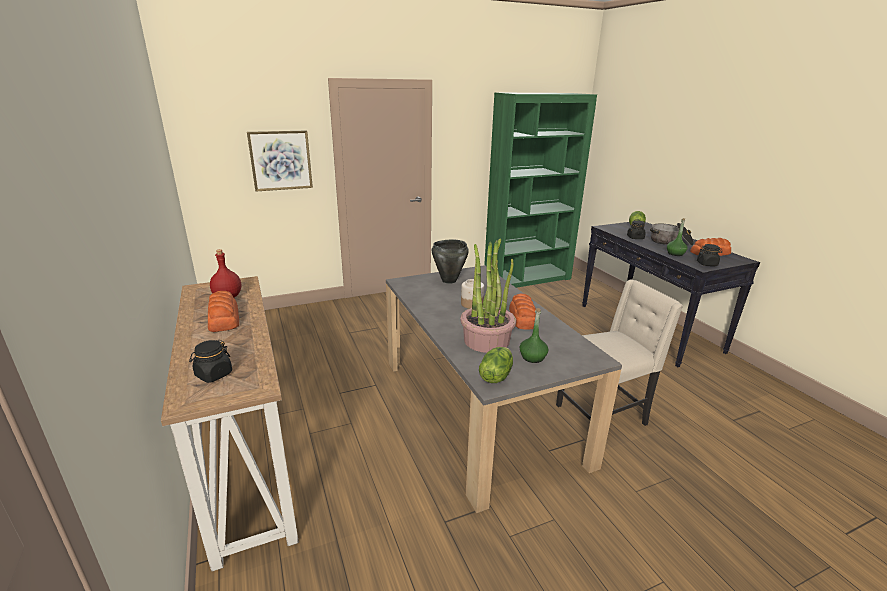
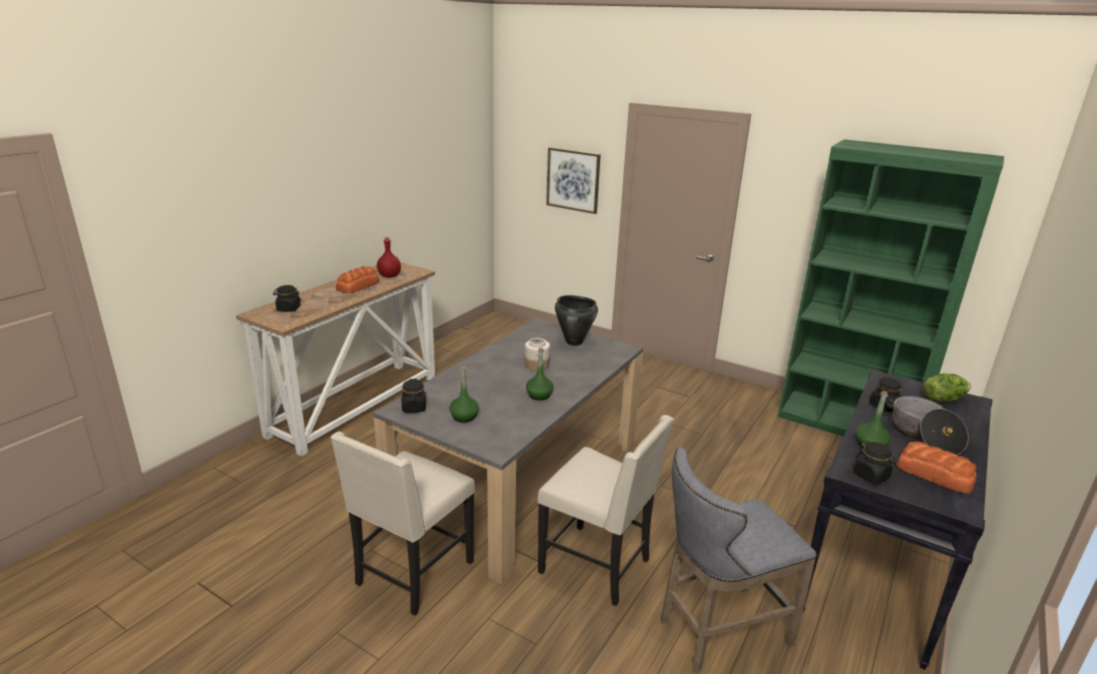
camera: 55 degrees right, 0 degrees up
(486, 340) = (472, 389): potted plant -> none
(495, 376) = (414, 408): lettuce -> black jar
(523, 318) = (539, 395): bread -> green bottle
(561, 518) = (412, 574): none -> beige chair
(683, 398) = (717, 631): none -> grey stool

